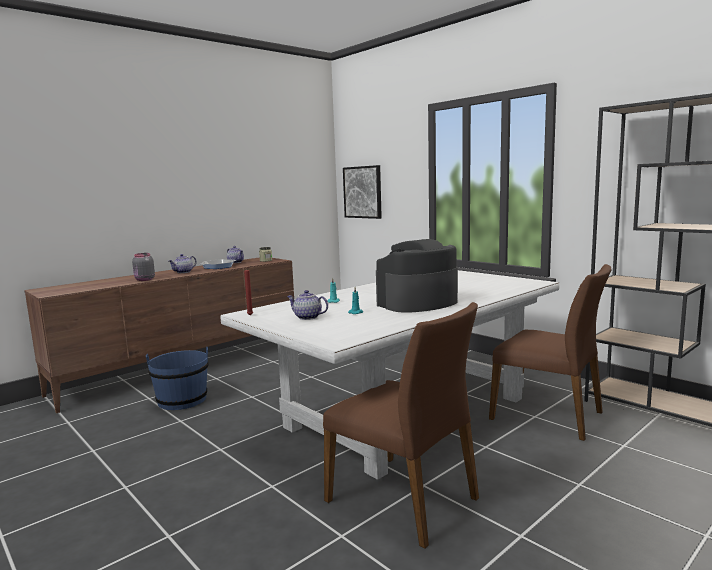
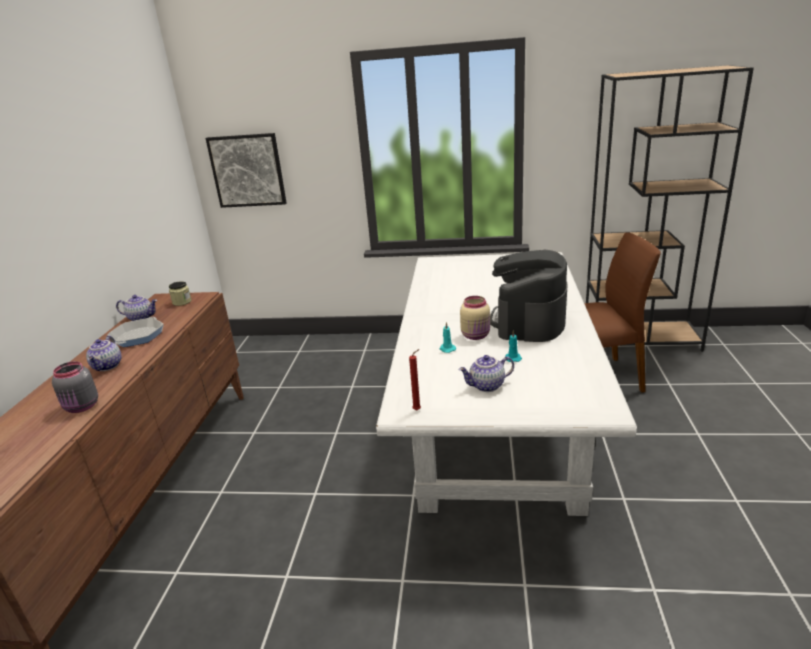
camera: 40 degrees left, 15 degrees up
(182, 400) = (233, 548): blue bucket -> none
(366, 301) = (476, 335): none -> beige jar
(404, 499) = (633, 521): brown chair -> none

